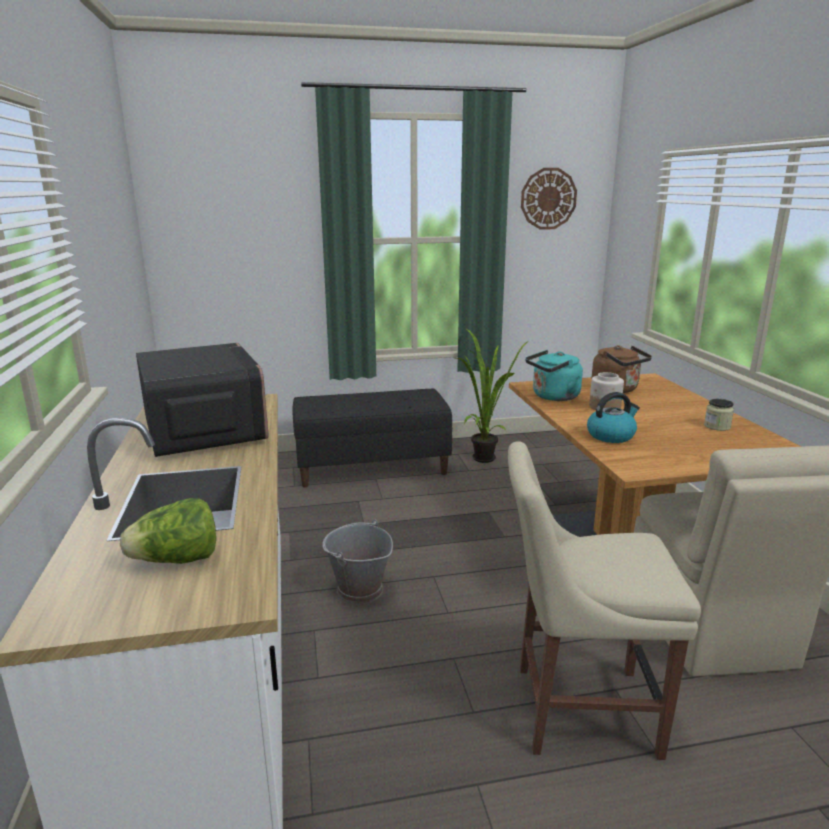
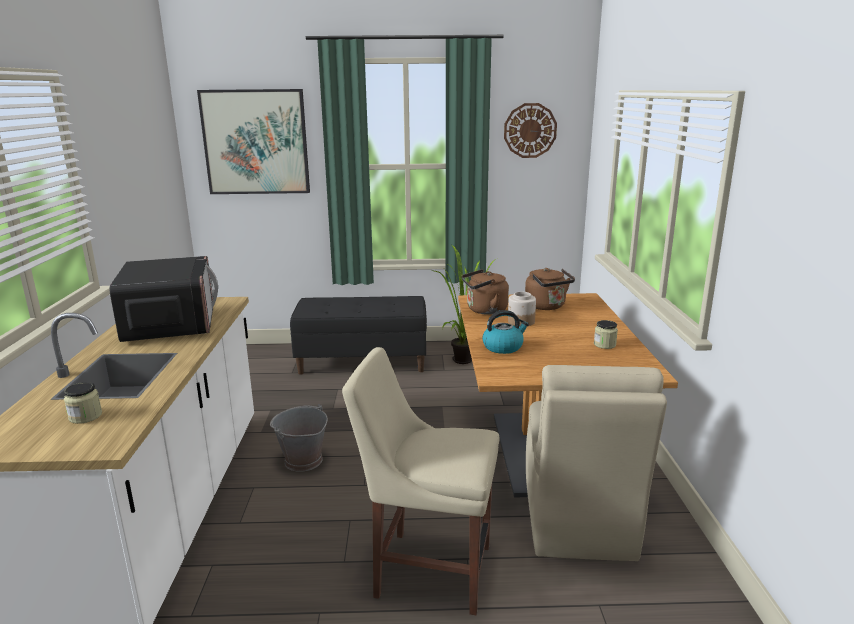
camera: 10 degrees right, 0 degrees up
(177, 560) = (85, 416): lettuce -> jar
(236, 212) = (256, 142): none -> picture
(553, 397) = (484, 310): turquoise kettle -> brown kettle

